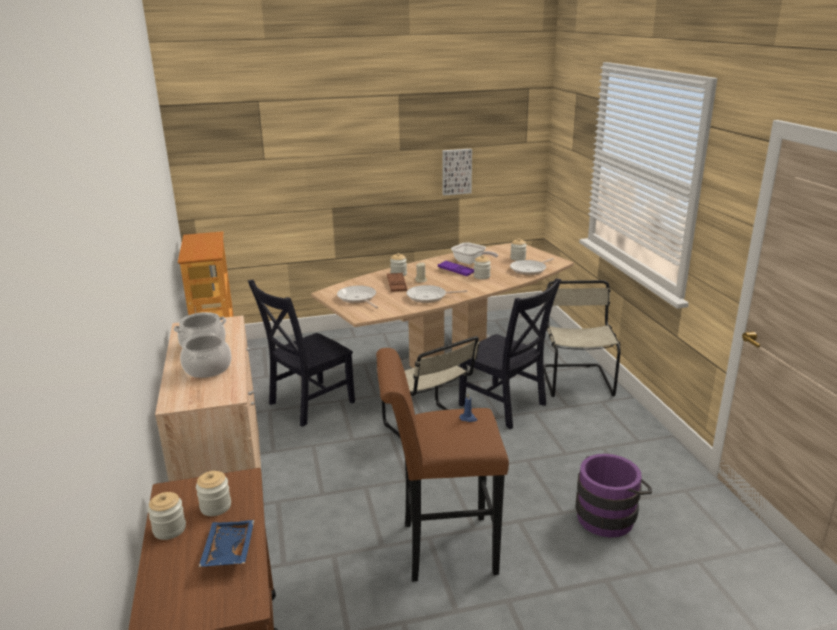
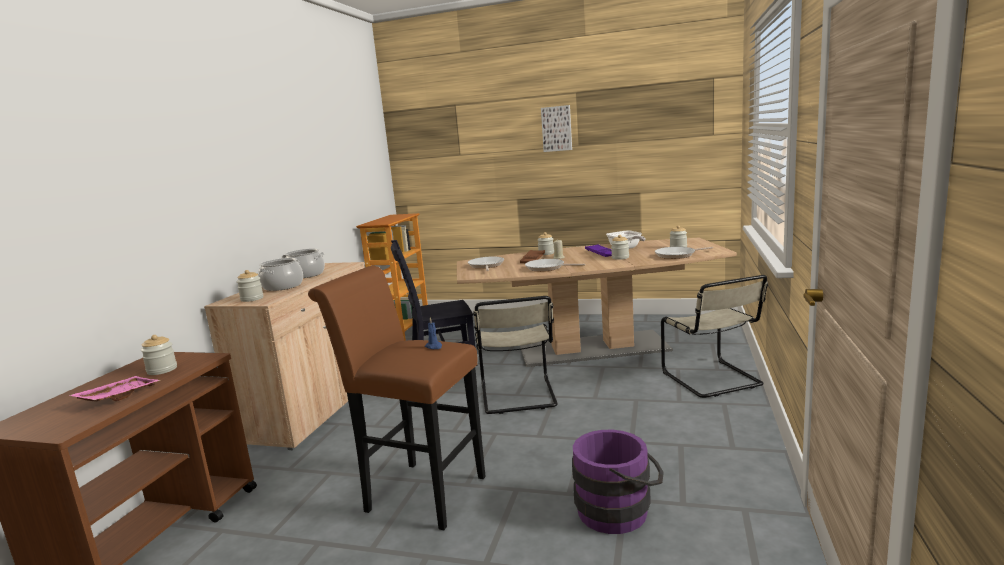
camera: 30 degrees right, 10 degrees down
(169, 529) = (115, 377): jar -> jar (252, 299)
(227, 551) = (118, 396): blue tray -> pink tray
(456, 171) = (635, 165): picture -> picture (557, 128)
(505, 406) = (610, 390): black chair -> none
(576, 380) = (713, 380): beige chair -> beige chair turned 135 degrees clockwise

